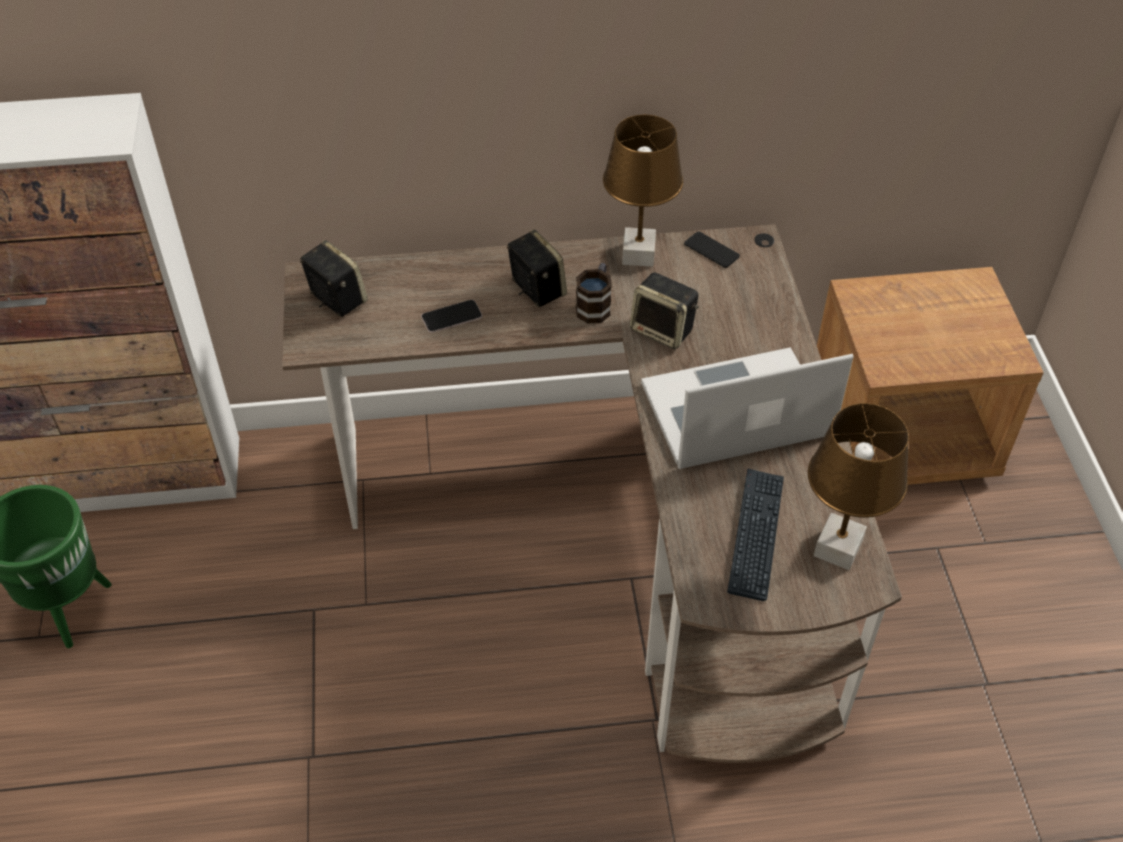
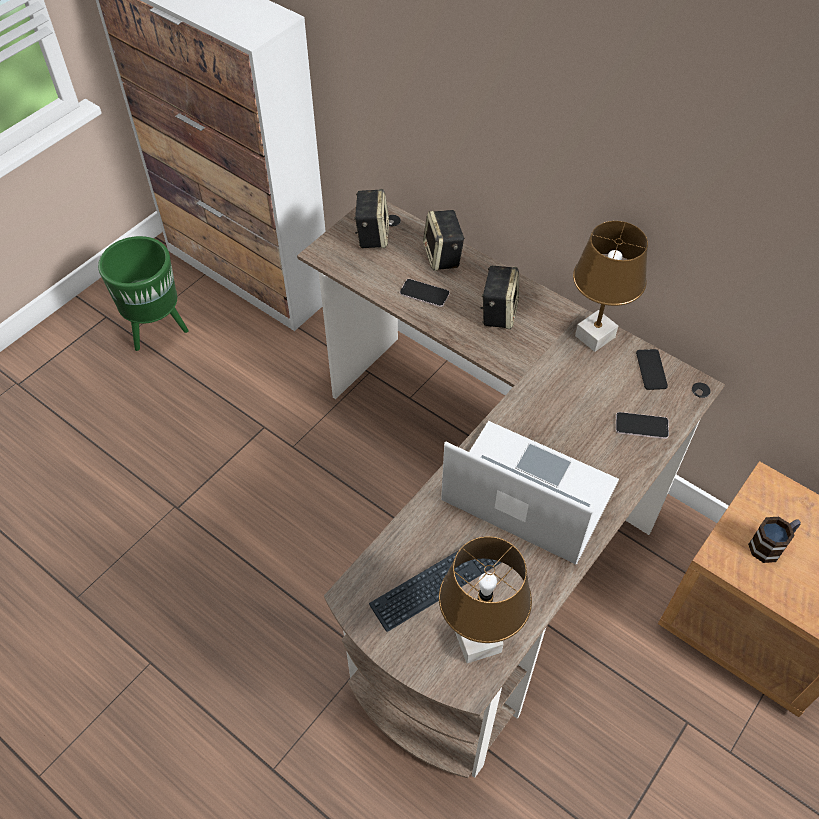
camera: 45 degrees right, 5 degrees up
(595, 305) = (522, 350): mug -> mug (771, 545)
(663, 330) = (547, 400): speaker -> speaker (443, 256)
(755, 297) = (641, 426): none -> phone

